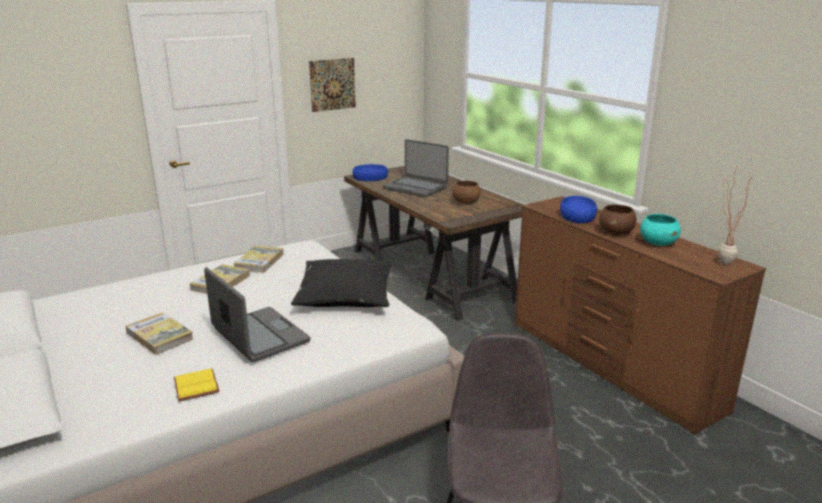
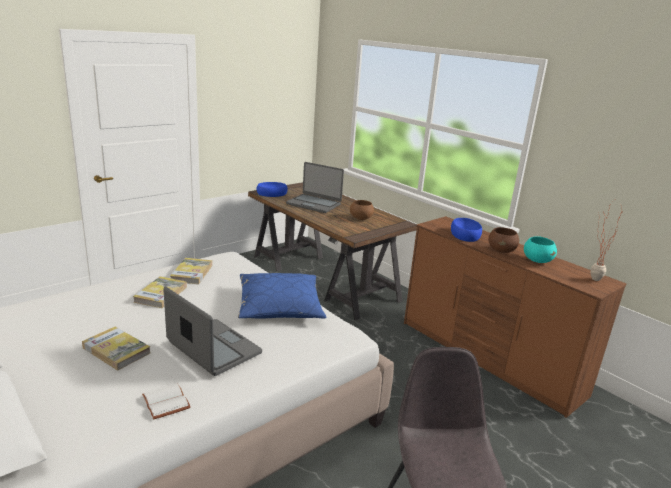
camera: 10 degrees left, 0 degrees up
(198, 386) = (167, 402): yellow book -> white book
(332, 84) = (240, 111): picture -> none
(345, 295) = (280, 306): black pillow -> blue pillow

